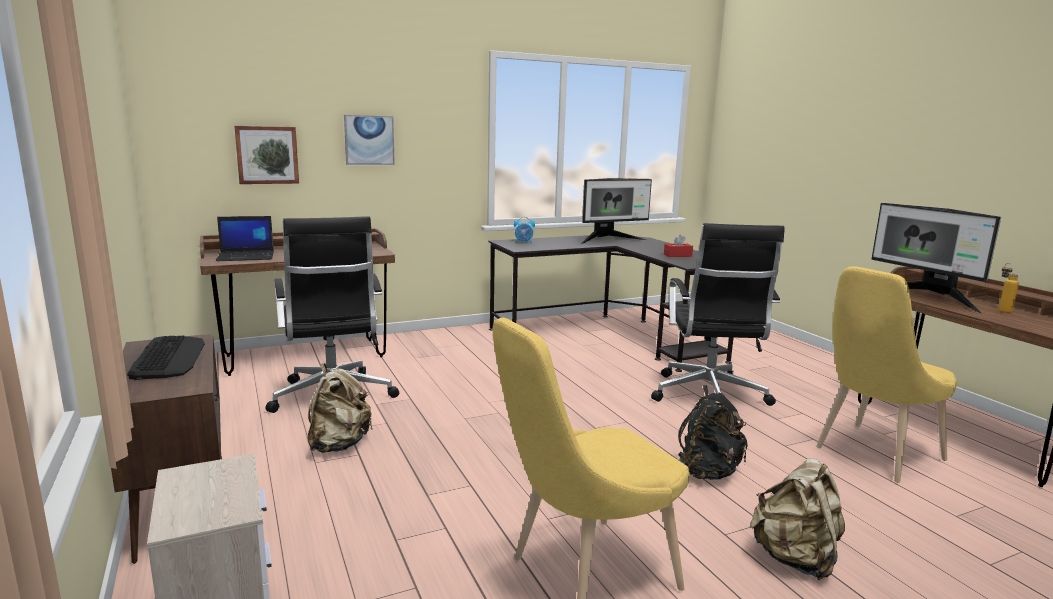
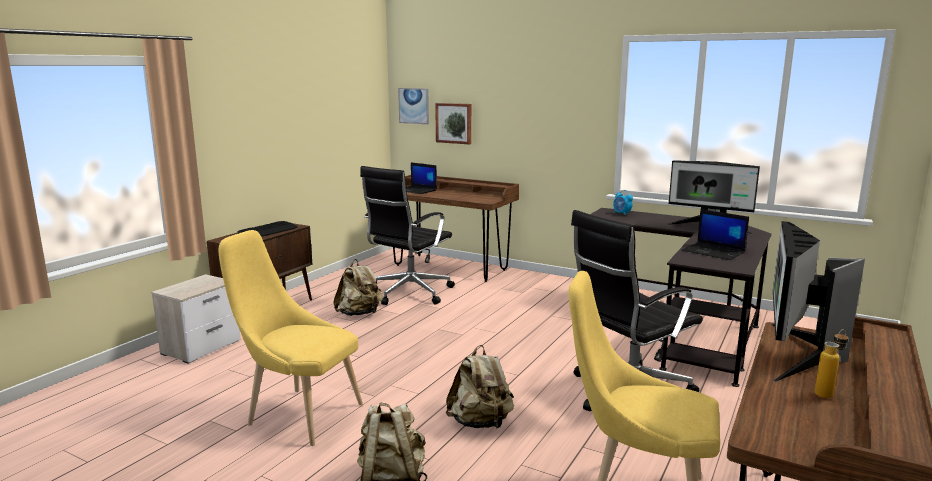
camera: 55 degrees right, 0 degrees up
(369, 140) = (519, 114): picture -> picture (414, 106)
(677, 255) = (714, 252): red tissue box -> laptop
(708, 472) = (480, 423): black backpack -> beige backpack

